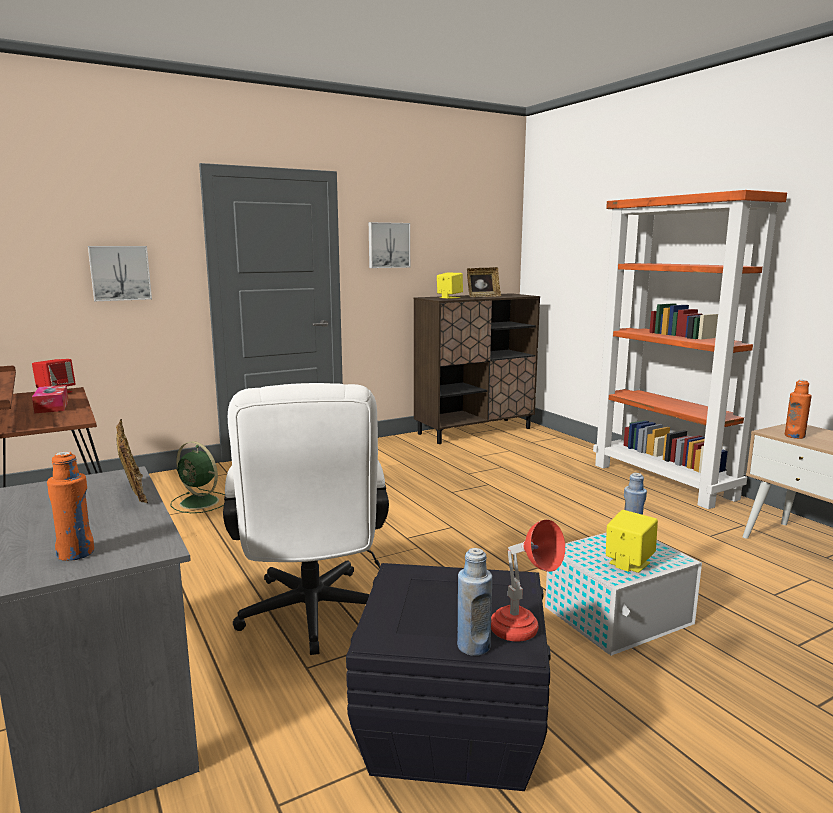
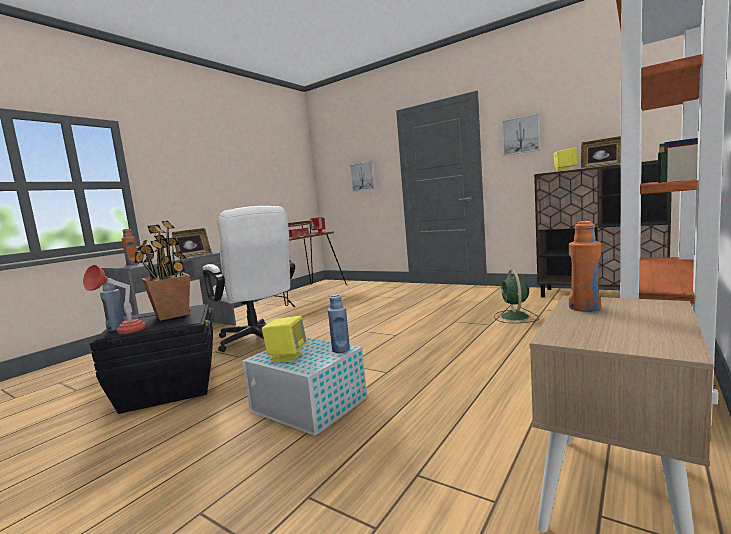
camera: 65 degrees right, 5 degrees down
(200, 502) = (356, 295): green fan -> green fan (515, 317)
(311, 618) = (257, 340): white office chair -> white office chair turned 90 degrees counterclockwise
(440, 593) = (171, 315): none -> potted plant

